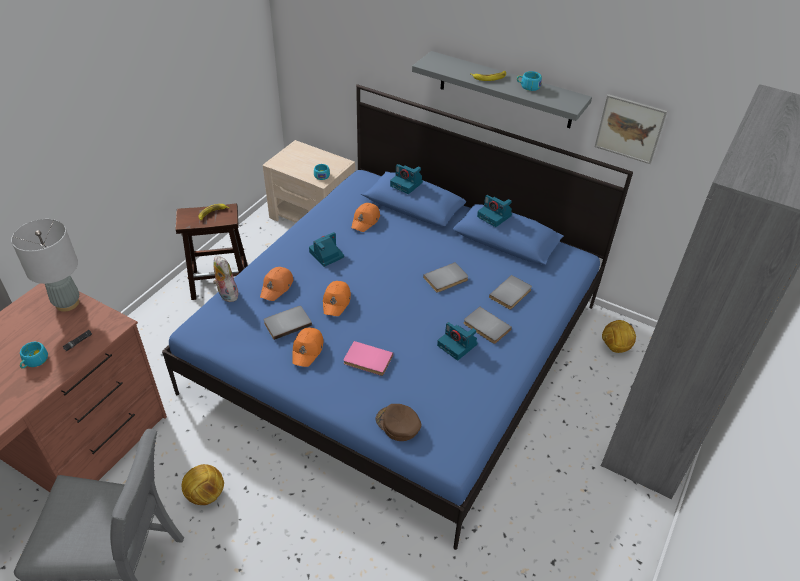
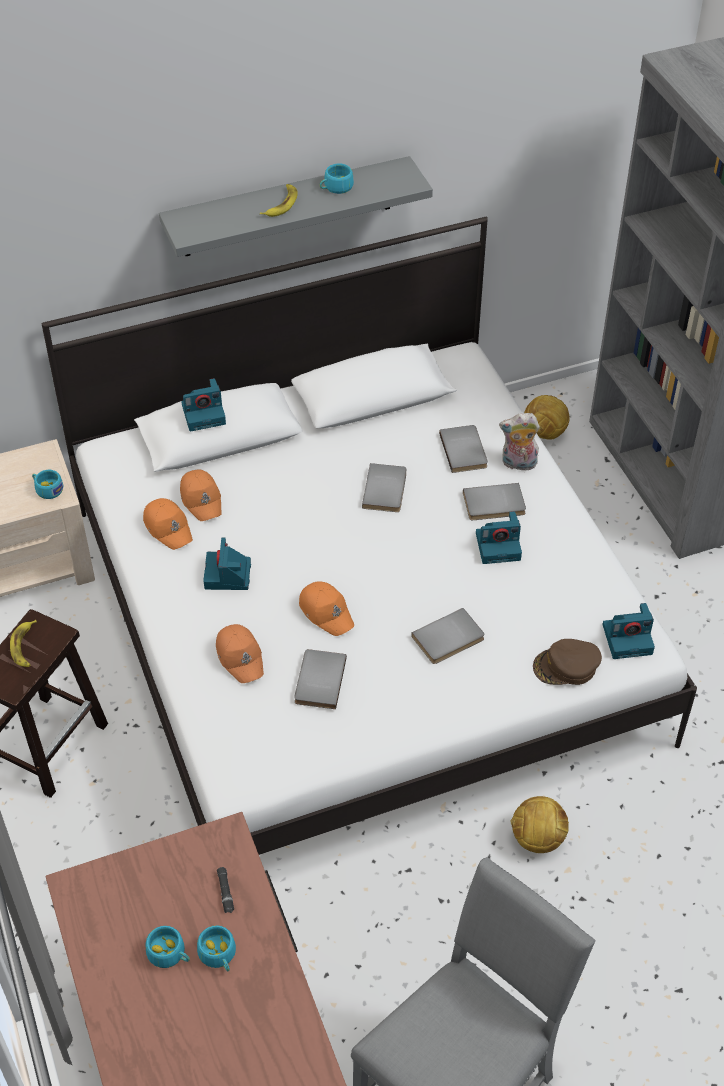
camera: 50 degrees left, 5 degrees up
(25, 342) = (170, 954): none -> turquoise cup
(67, 303) = (130, 876): grey table lamp -> none
(205, 495) = (416, 948): football -> football (537, 839)
(226, 294) = (199, 717): plush toy -> plush toy (518, 464)
(308, 350) = (382, 685): orange cap -> orange cap (168, 527)
(367, 361) = (449, 639): pink book -> grey book
(398, 347) = (362, 622): blue bed -> white bed
(495, 216) = (351, 375): camera -> camera (628, 638)
(629, 129) = (465, 169): picture -> none

